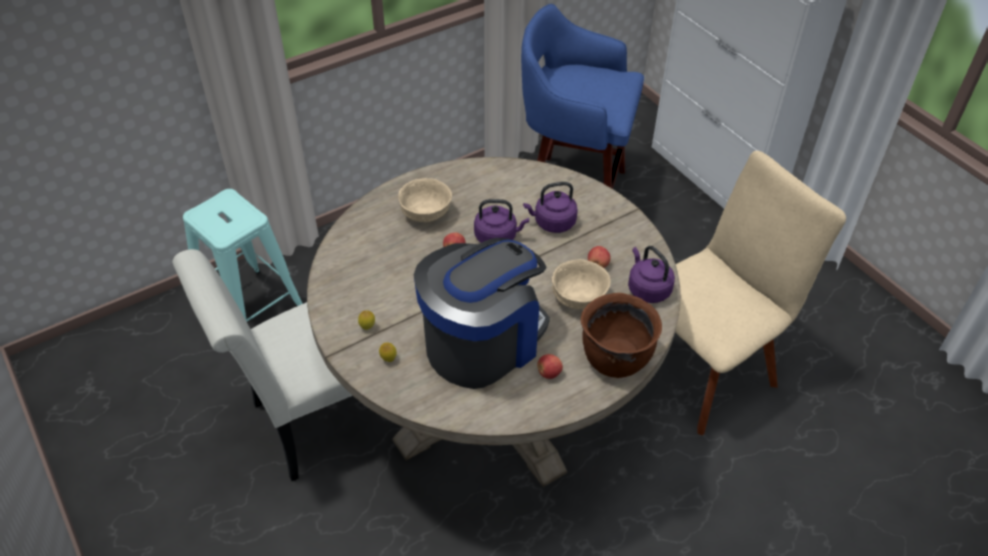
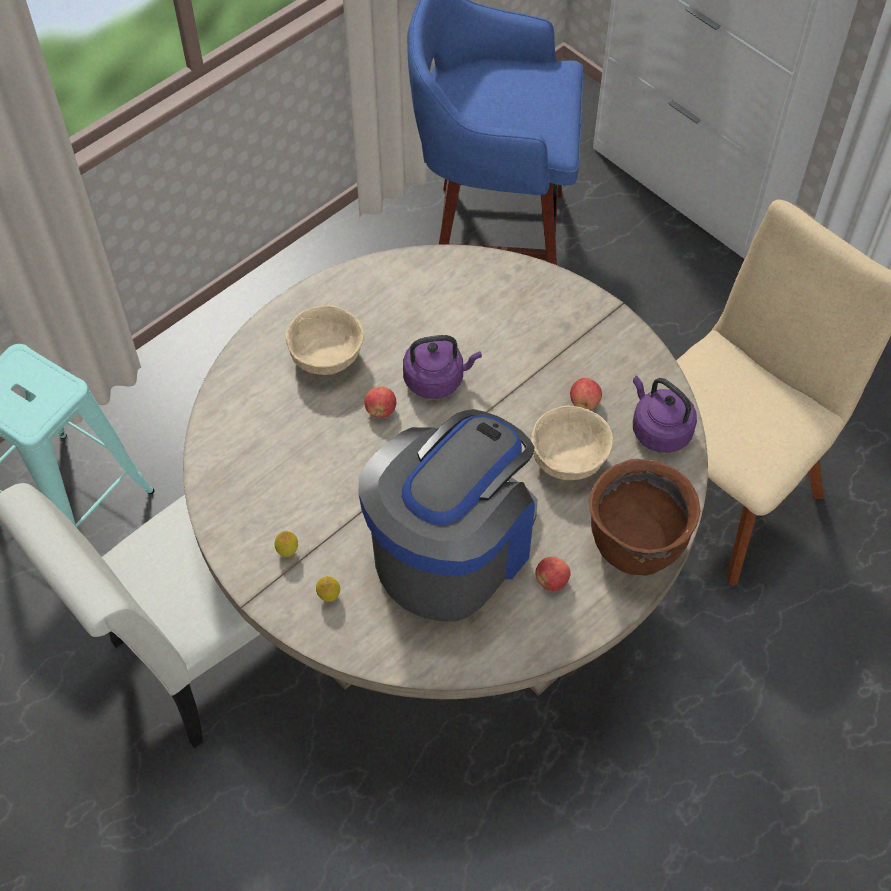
camera: 10 degrees left, 10 degrees up
(552, 223) = (508, 345): purple kettle -> none

